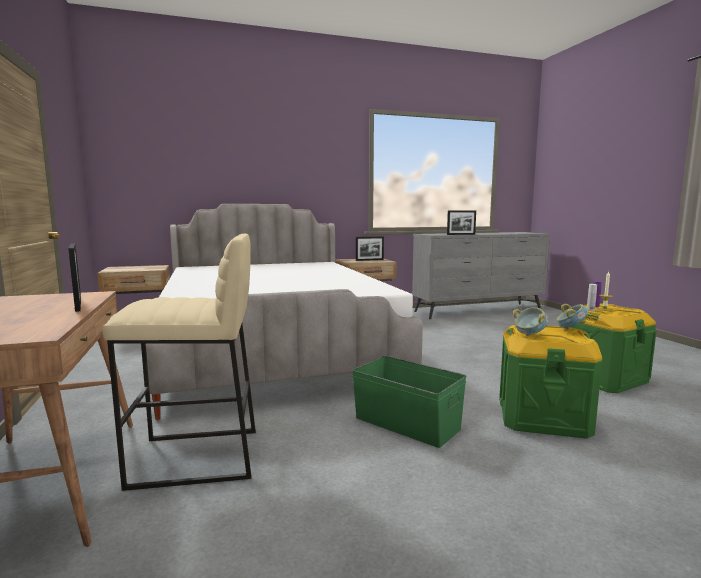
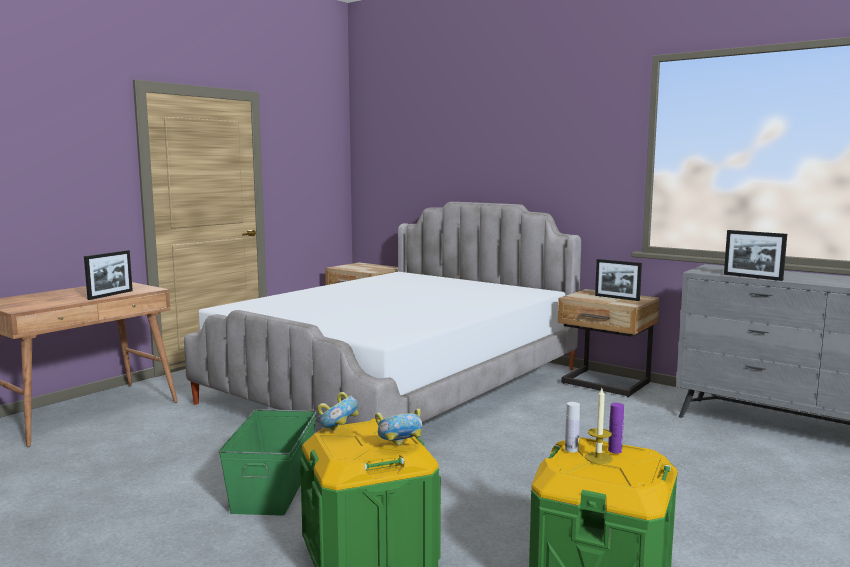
camera: 55 degrees right, 0 degrees up
(196, 458) = (143, 435): beige stool -> none

